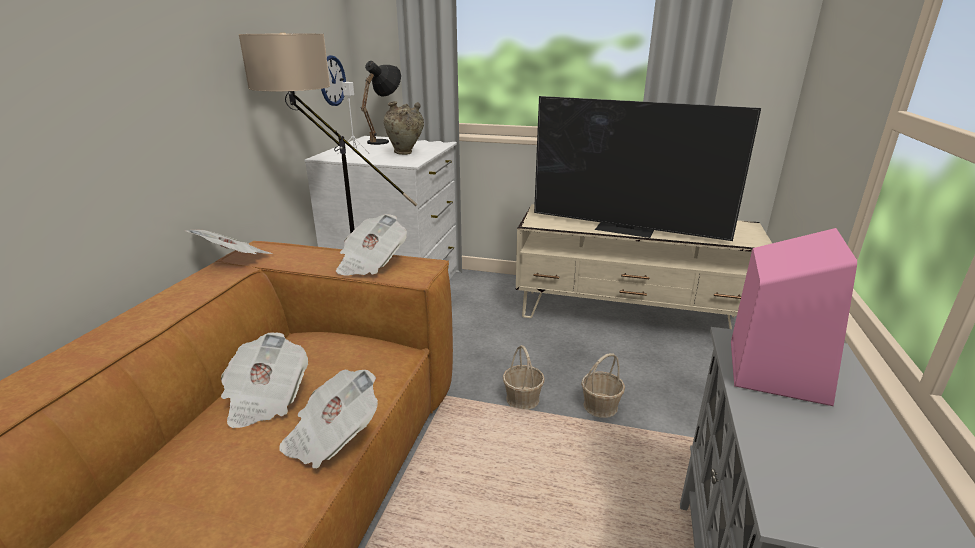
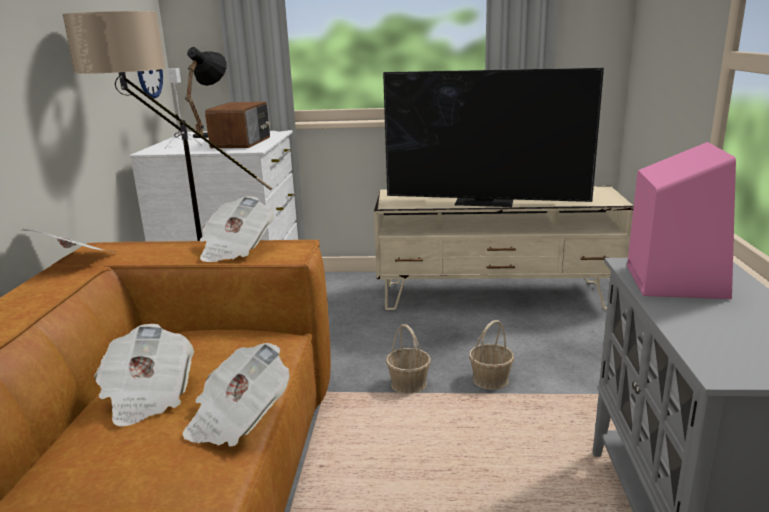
camera: 10 degrees left, 5 degrees down
(405, 153) = (242, 142): beige vase -> radio

